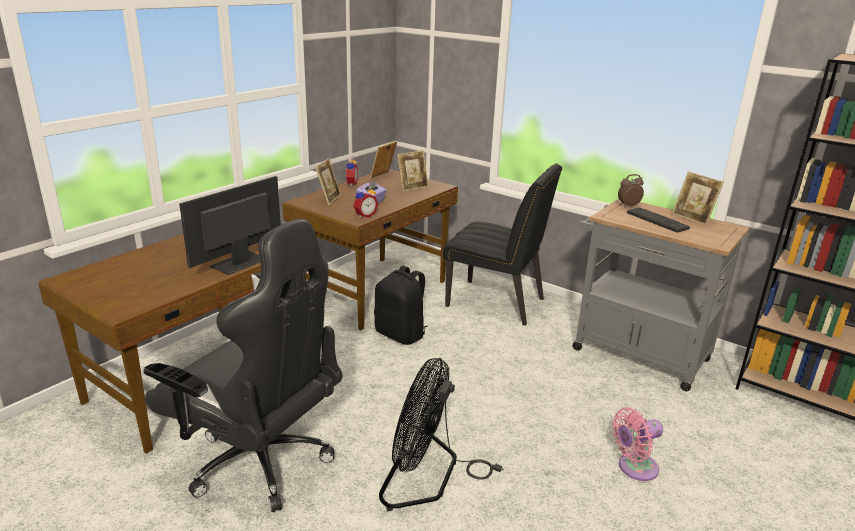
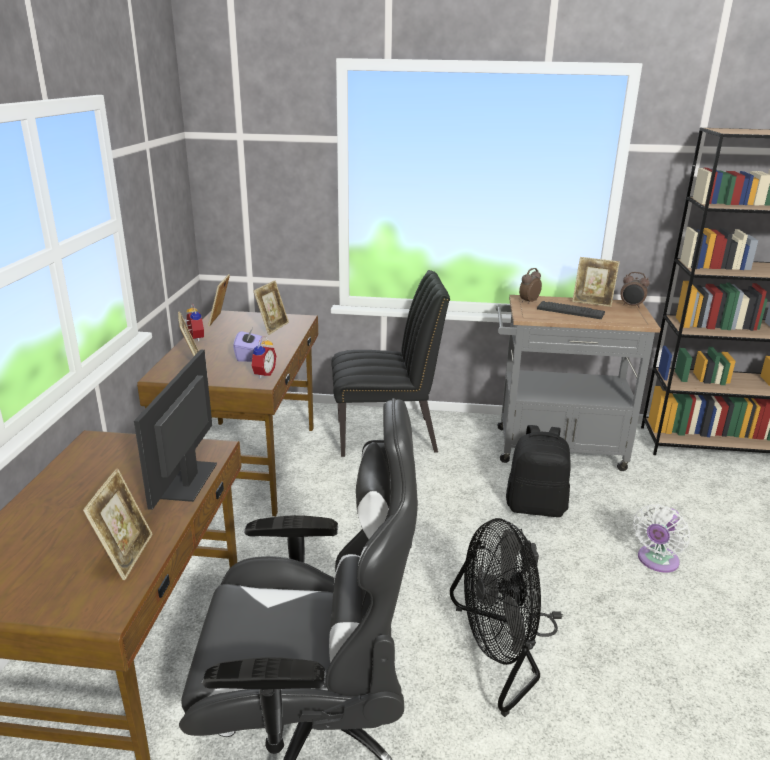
camera: 30 degrees left, 0 degrees up
(161, 290) = (126, 555): none -> picture frame
(401, 334) = (325, 505): black backpack -> black backpack (536, 506)
(634, 468) = (656, 561): pink fan -> white fan
(729, 229) = (631, 306): none -> alarm clock

